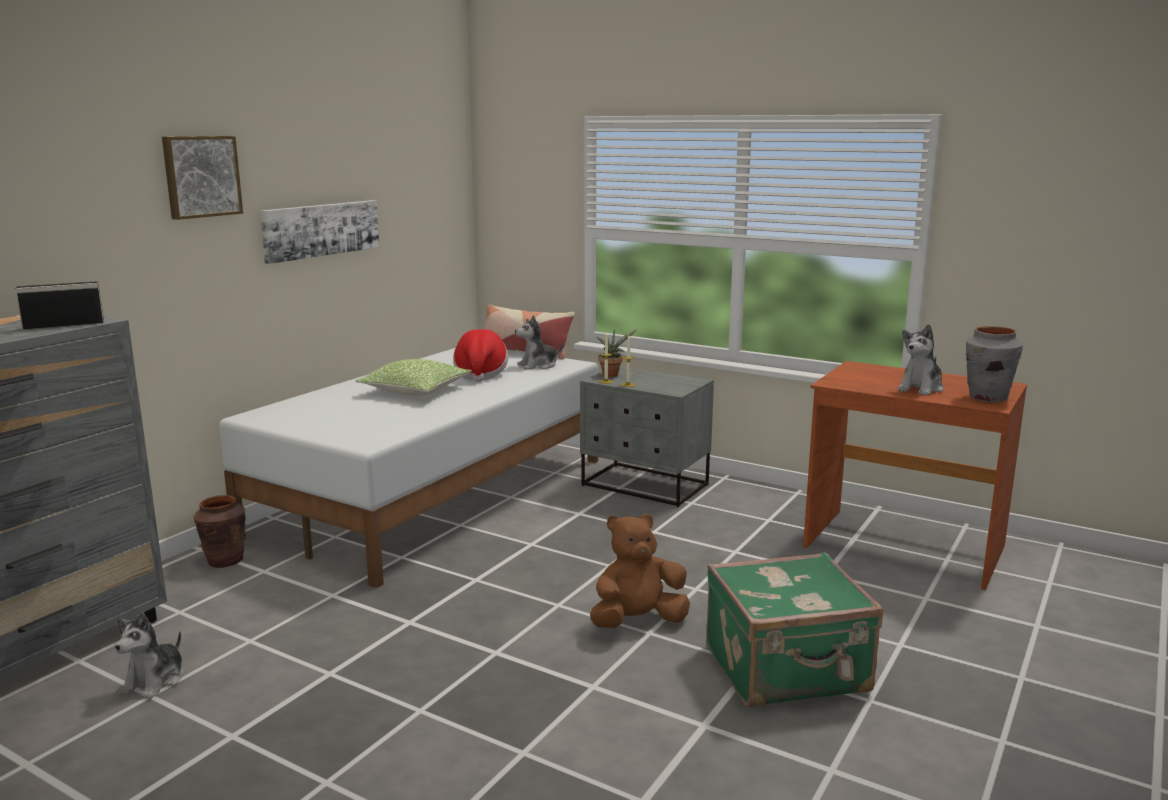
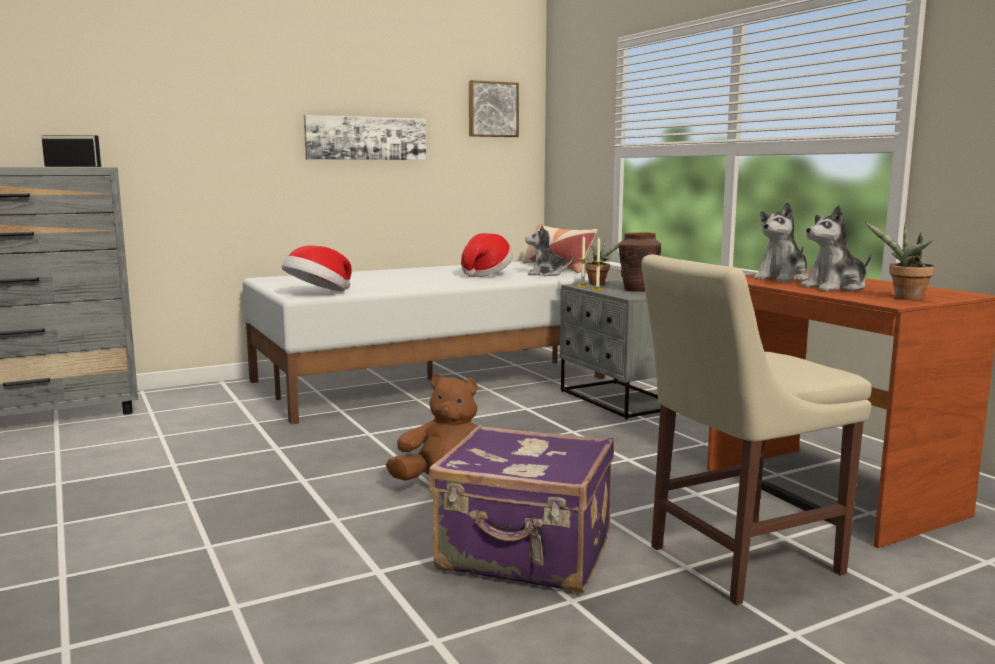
camera: 30 degrees right, 5 degrees down
(155, 681) = (73, 444): plush toy -> plush toy (782, 278)
(201, 176) = (248, 82): picture -> picture (492, 109)
(225, 561) = (224, 391): brown vase -> brown vase (638, 290)
(377, 435) = (318, 293): none -> hat
(415, 391) = (410, 277): pillow -> none
(788, 671) = (526, 555): green suitcase -> purple suitcase
(922, 628) = (736, 561): none -> beige chair
(987, 397) = (904, 298): grey vase -> potted plant

